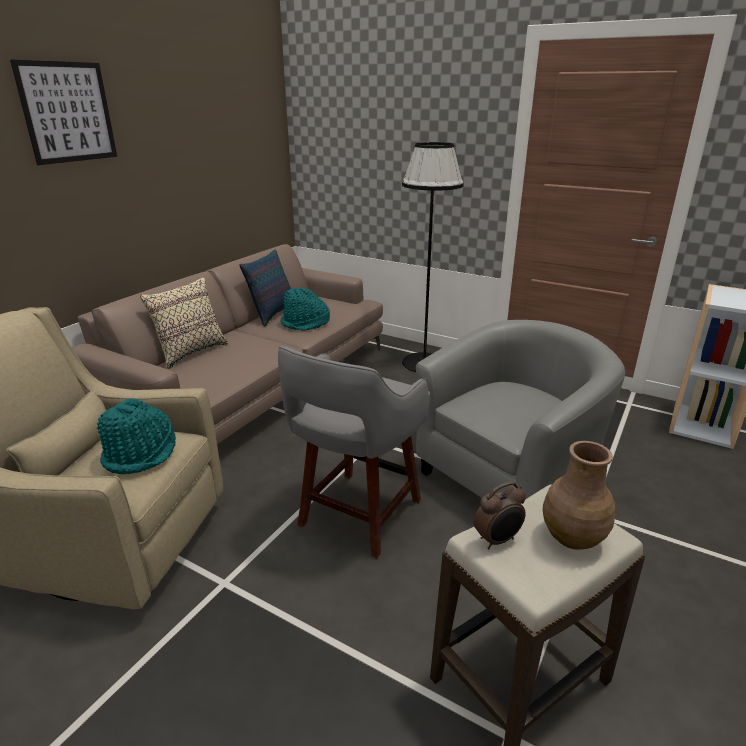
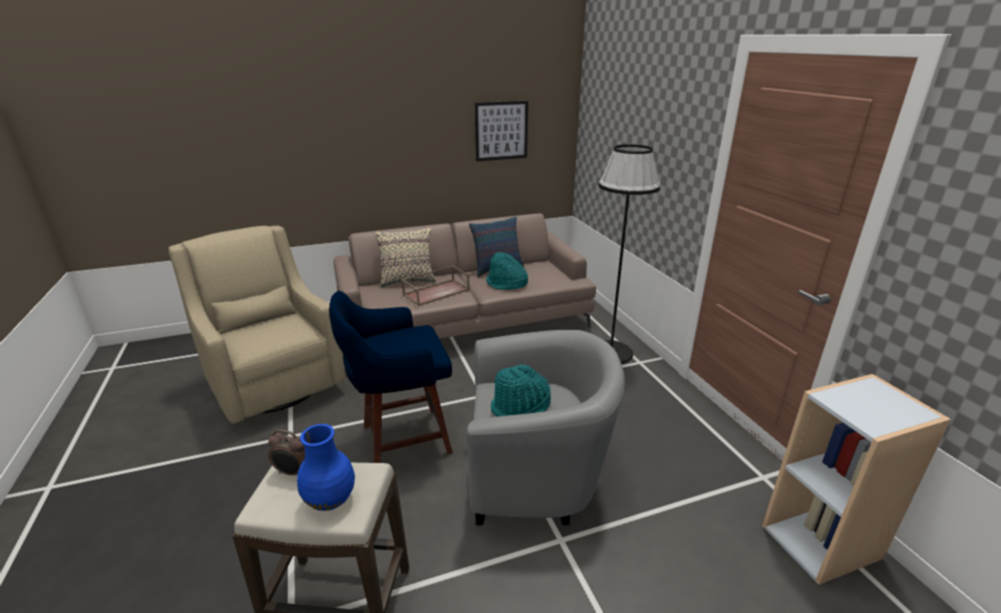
camera: 40 degrees right, 0 degrees up
(68, 112) = (364, 100): picture -> picture (501, 131)
(141, 453) = (277, 333): turquoise hat -> turquoise hat (521, 407)
(244, 352) = (436, 292): none -> brown tray
(357, 516) = (401, 440): grey stool -> blue stool
(573, 537) = (331, 500): brown vase -> blue vase

